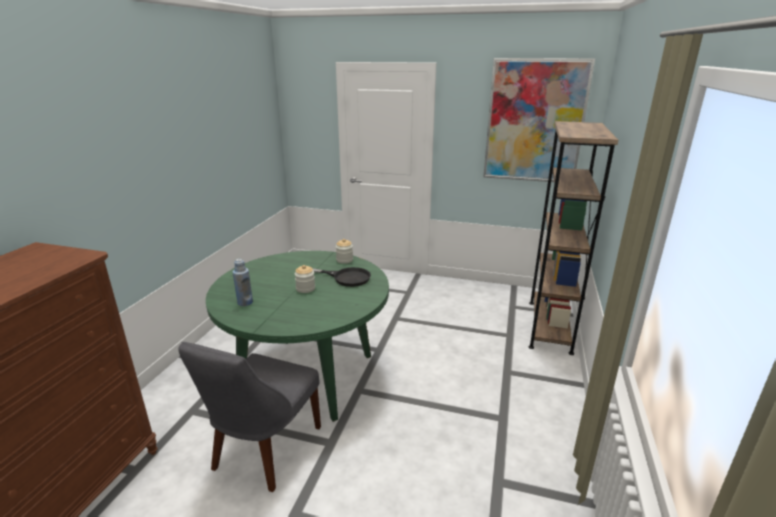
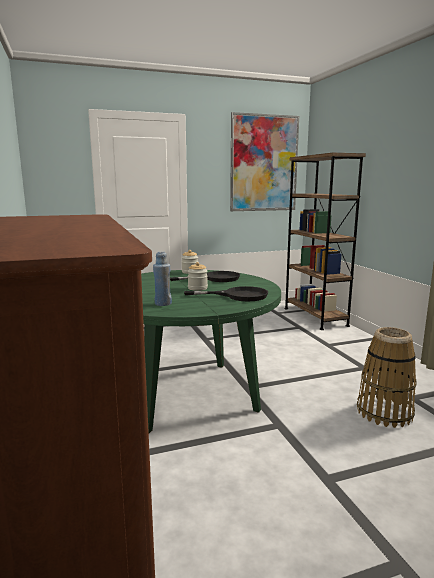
camera: 35 degrees left, 10 degrees down
(264, 450) = (233, 454): grey chair -> none
(314, 311) = (238, 296): none -> black frying pan
(440, 482) = (384, 412): none -> basket

